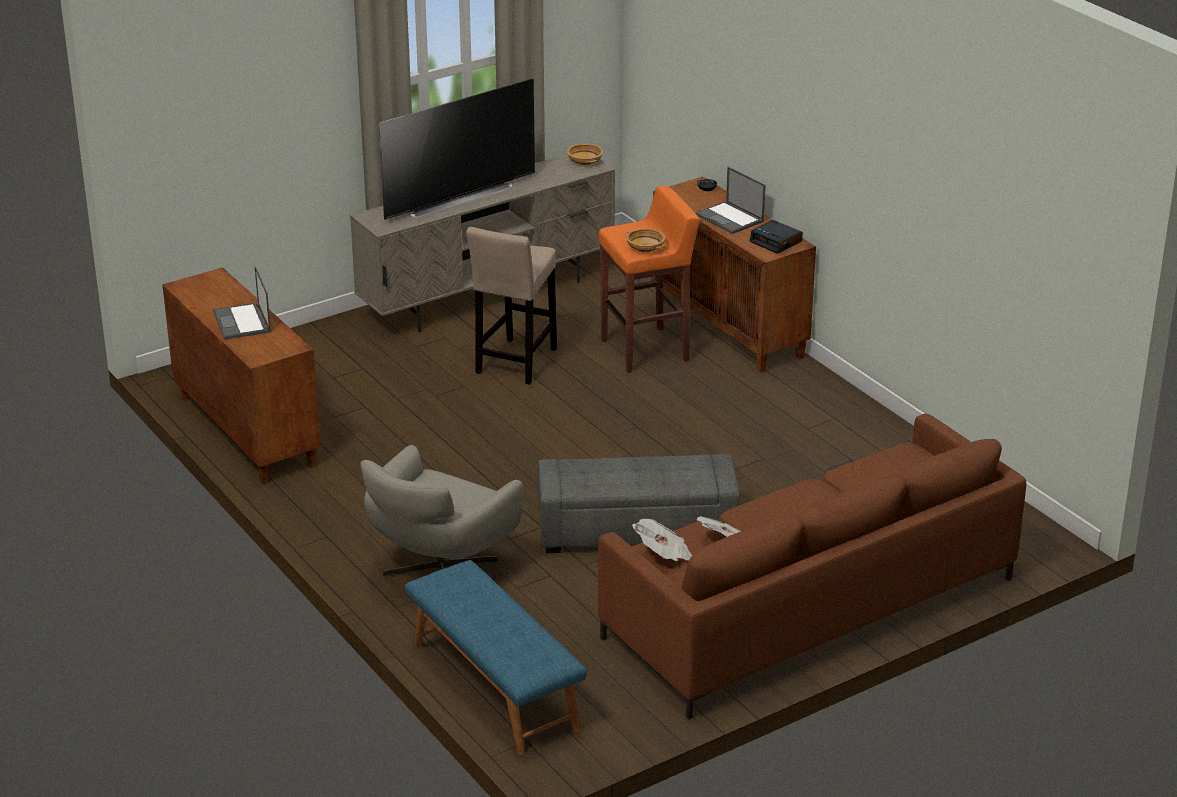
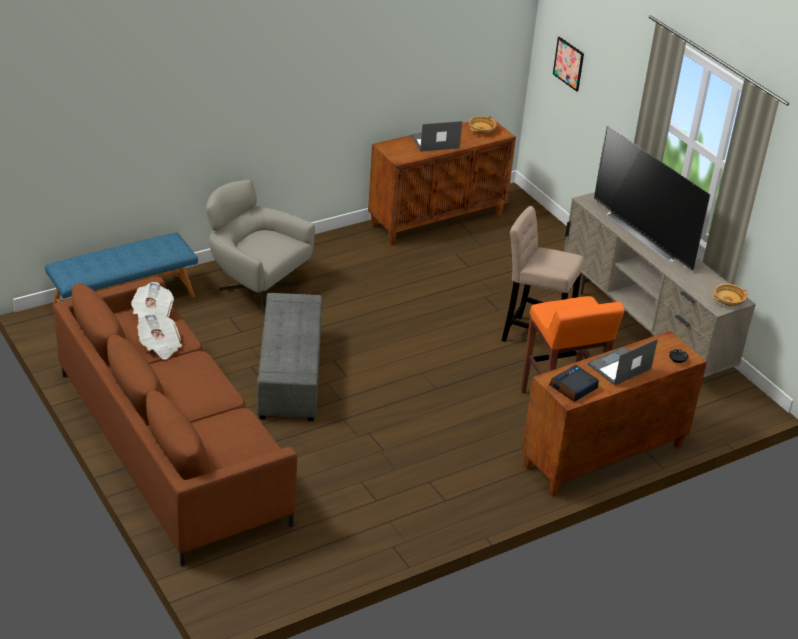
camera: 90 degrees right, 5 degrees up
(197, 143) = (568, 63): none -> picture
(645, 248) = (553, 314): beige bowl -> beige bowl (481, 131)

